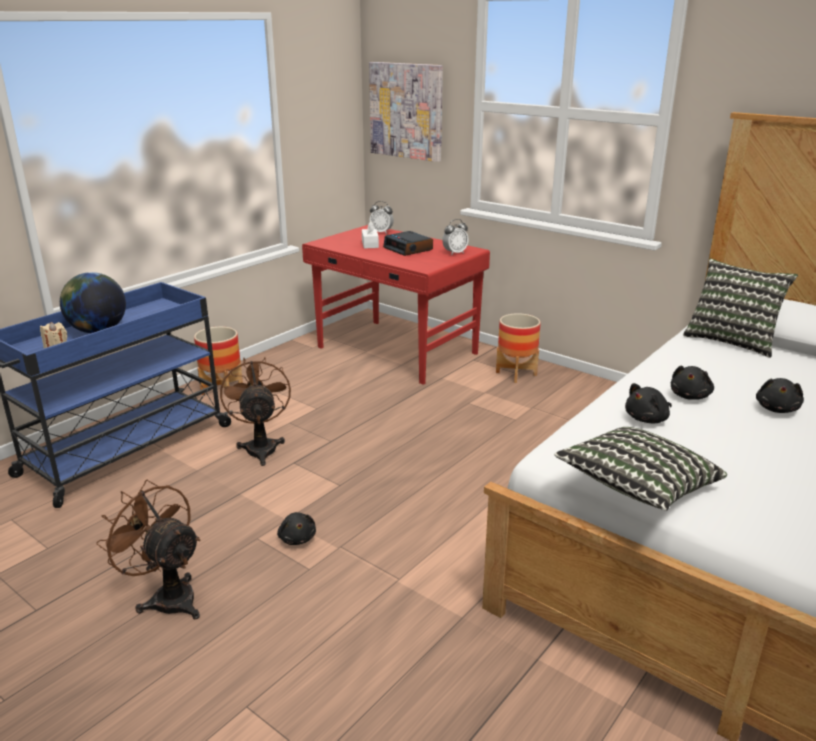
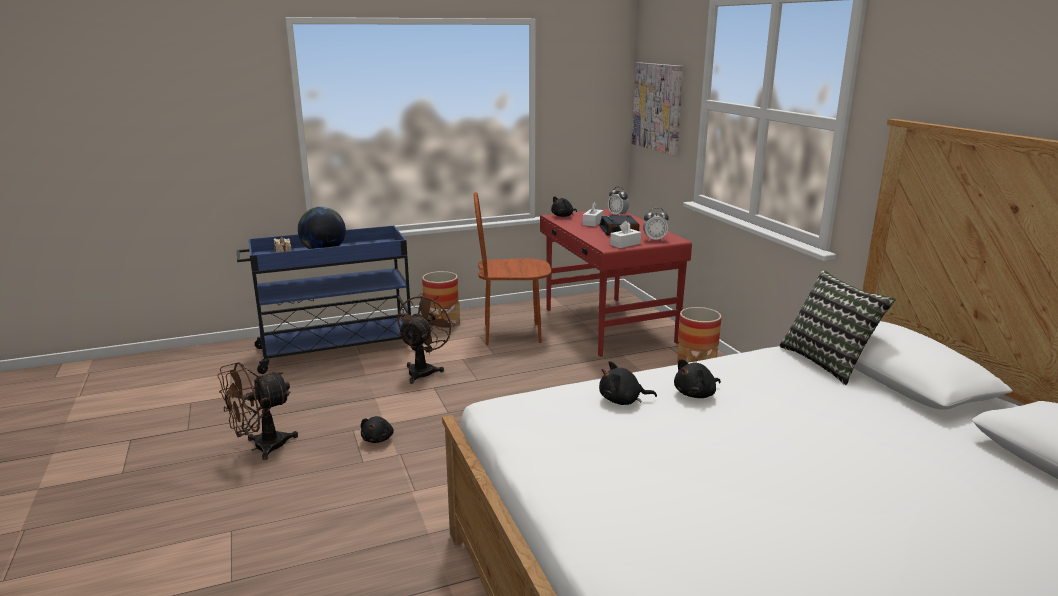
camera: 30 degrees right, 5 degrees down
(167, 596) = (261, 447): brown fan -> brown fan turned 105 degrees counterclockwise
(311, 382) = (512, 333): none -> brown chair
(436, 262) = (625, 244): none -> white tissue box
(636, 488) = (524, 445): pillow -> none
(777, 409) = (767, 426): black plush toy -> black plush toy (563, 216)

